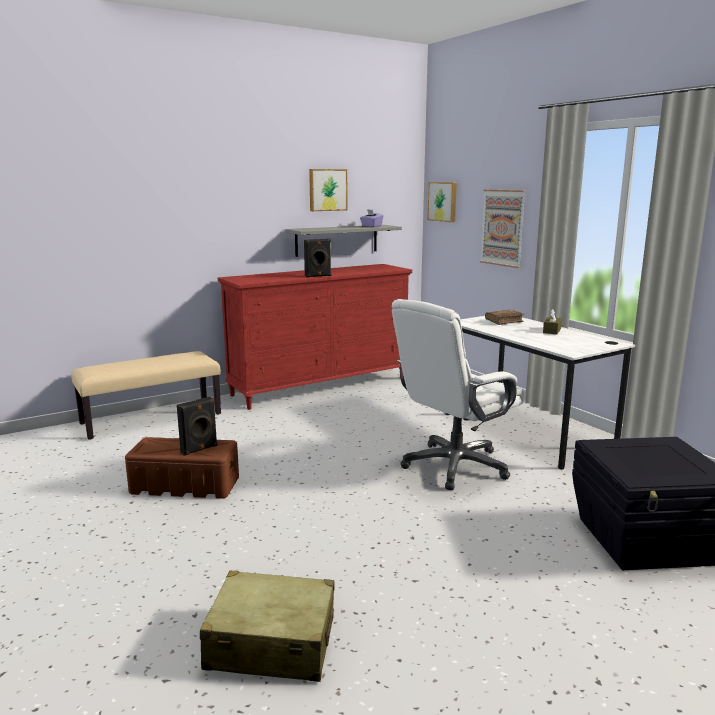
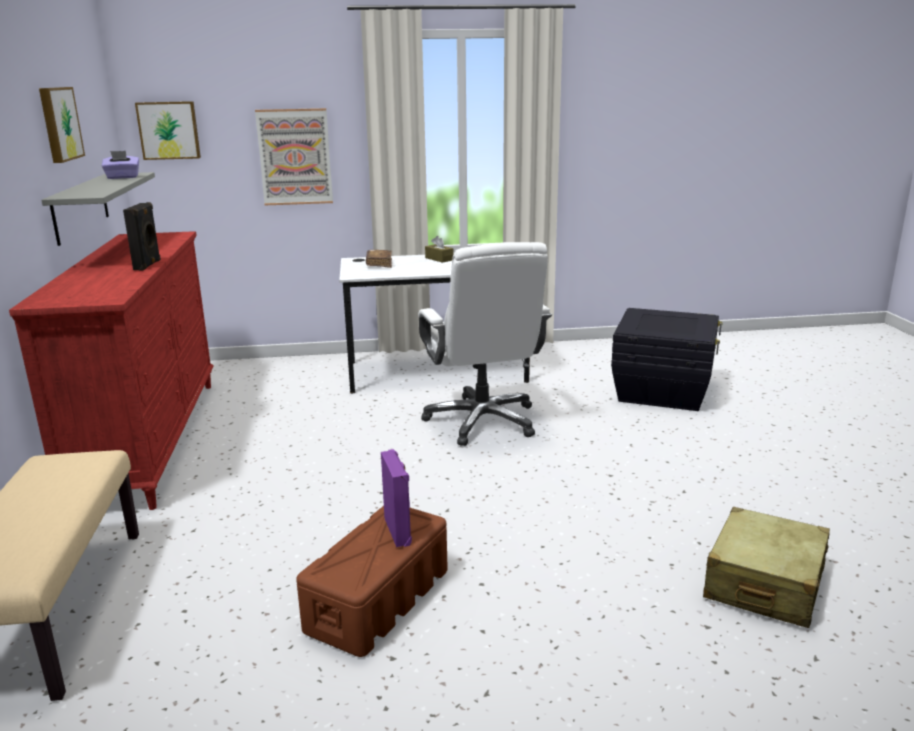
camera: 65 degrees left, 5 degrees up
(199, 449) = (399, 531): black speaker -> purple speaker

